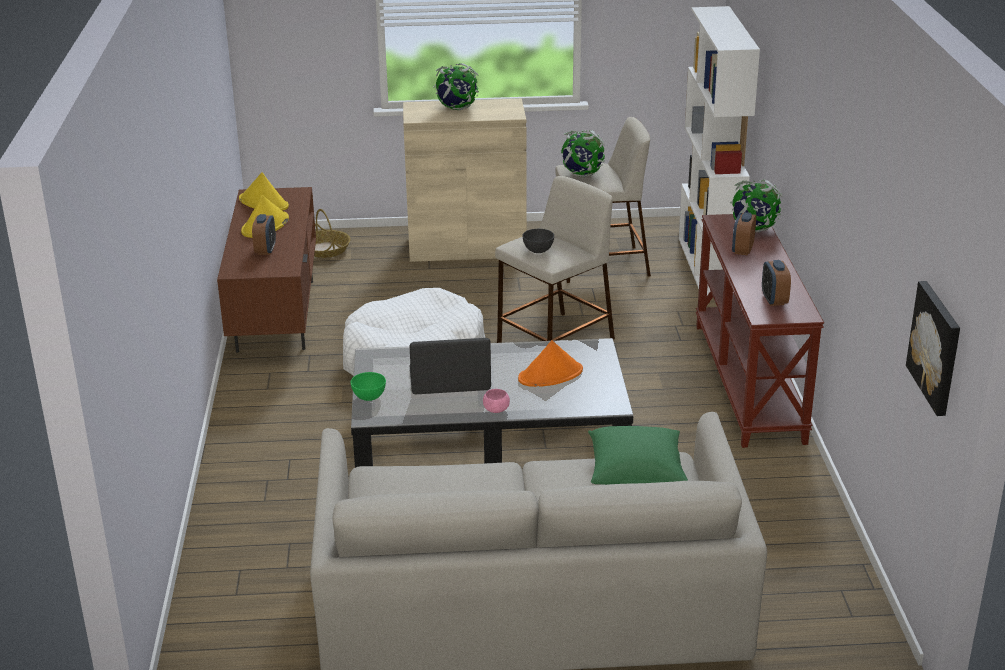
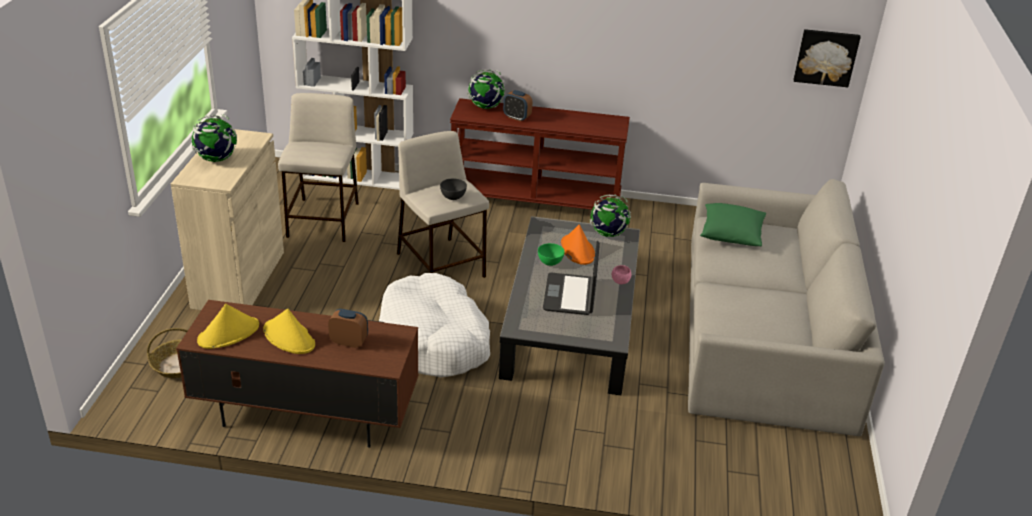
camera: 80 degrees left, 5 degrees up
(369, 397) = (585, 337): green bowl -> green bowl (550, 262)
(582, 175) = (316, 153): globe -> globe (608, 234)
(774, 300) = (595, 124): alarm clock -> none

